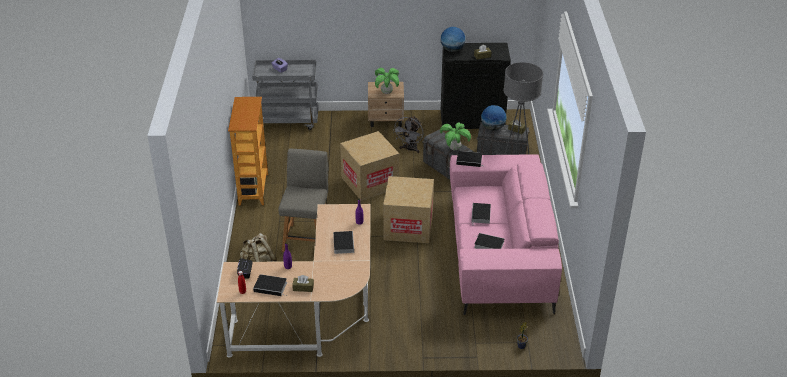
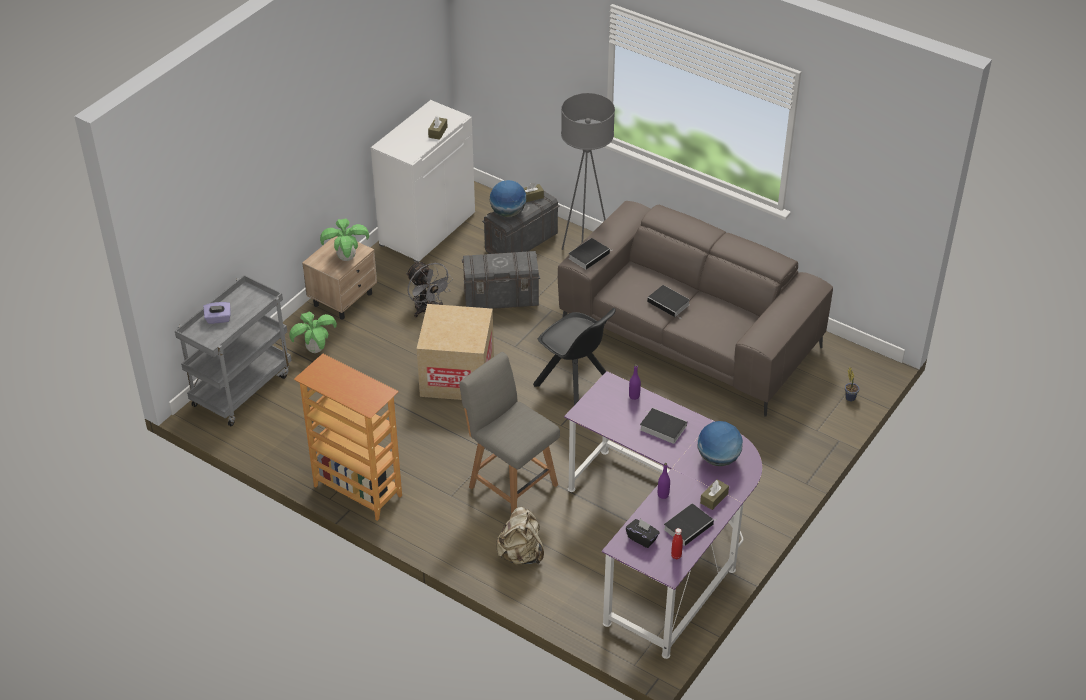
camera: 55 degrees left, 5 degrees up
(316, 316) = (663, 543): beige desk -> purple desk
(408, 226) = (575, 385): cardboard box -> black chair
(452, 50) = (396, 147): globe -> globe (718, 459)
(454, 148) = (516, 263): potted plant -> potted plant (315, 349)
(472, 120) = (427, 228): black cabinet -> white cabinet
(488, 245) = (725, 324): book -> none
(499, 253) = (690, 336): pink sofa -> brown sofa

